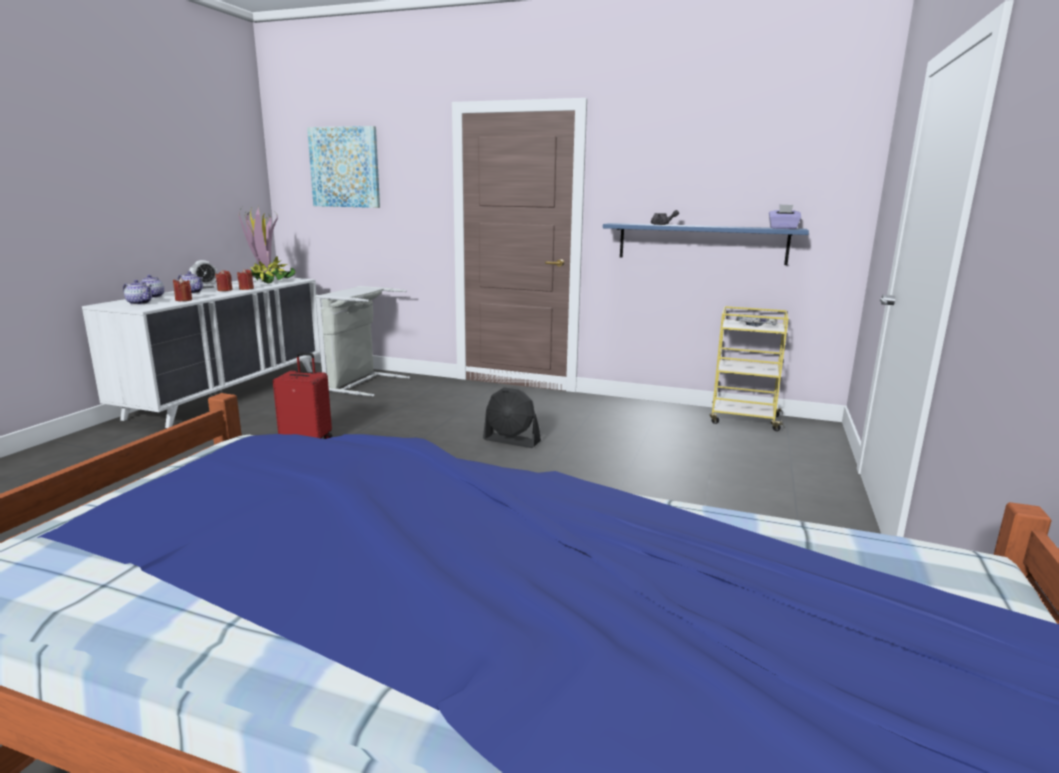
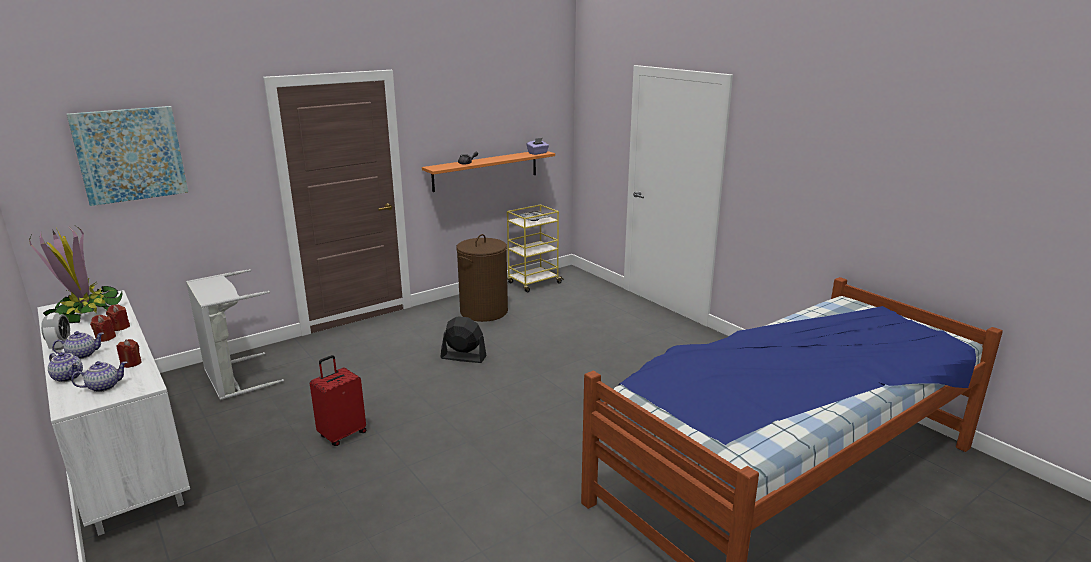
camera: 55 degrees left, 5 degrees up
(511, 441) = (463, 357): black fan -> black fan turned 135 degrees counterclockwise
(625, 419) = (484, 311): none -> brown laundry basket
(701, 243) = (485, 170): blue shelf -> orange shelf

